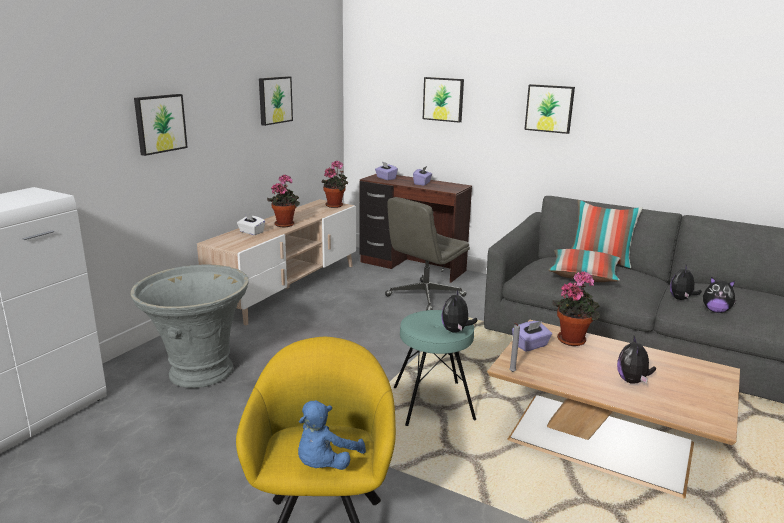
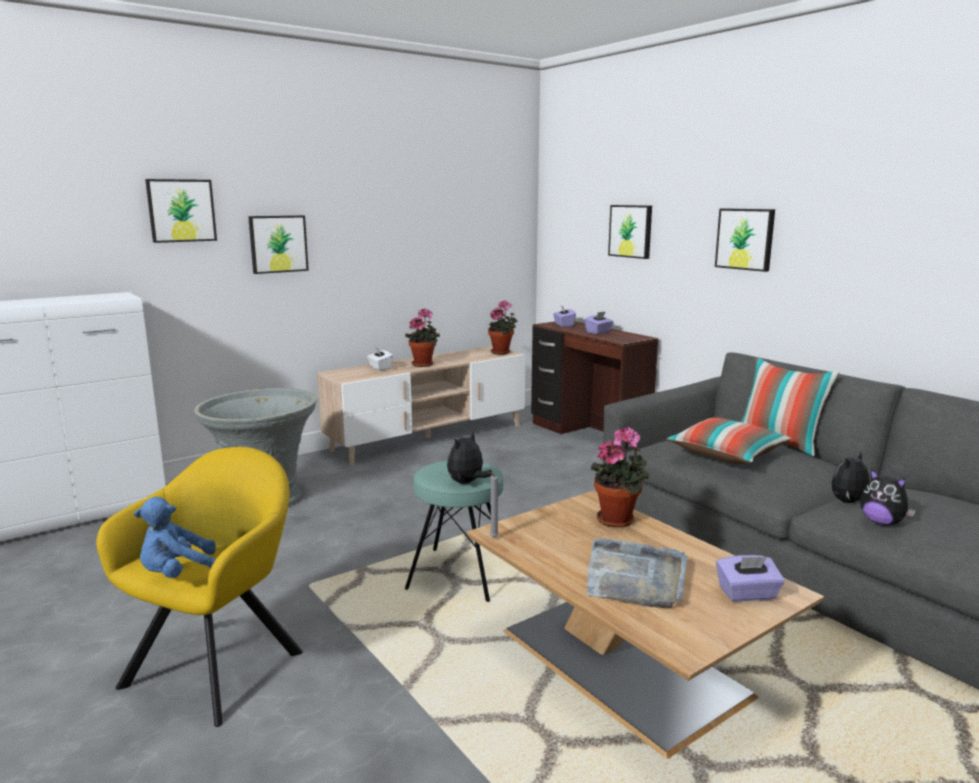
camera: 25 degrees right, 5 degrees down
(274, 100) = (431, 229): picture -> picture (181, 210)
(425, 296) = (570, 467): grey office chair -> none
(530, 345) = (554, 516): purple tissue box -> purple tissue box (747, 594)
(632, 381) = (635, 577): plush toy -> grey tray

